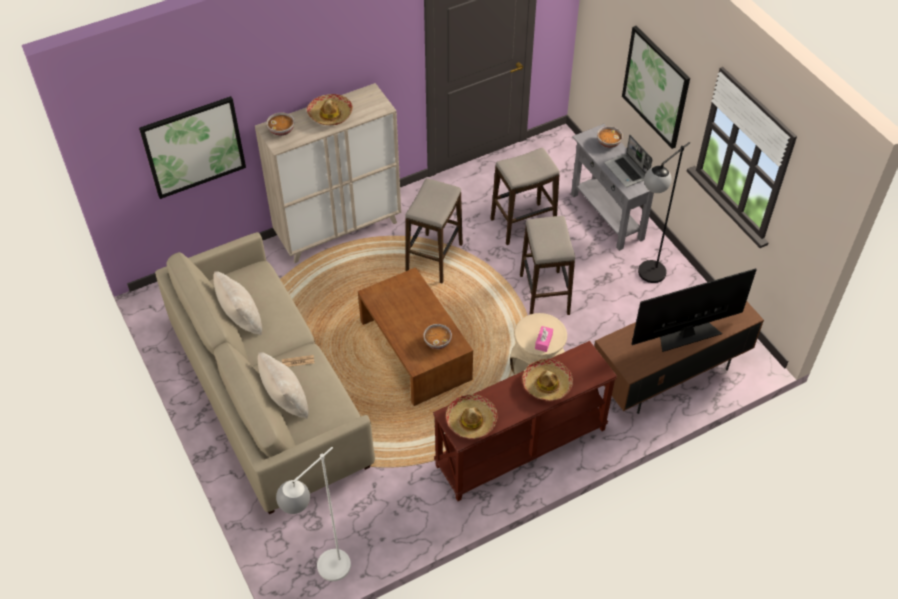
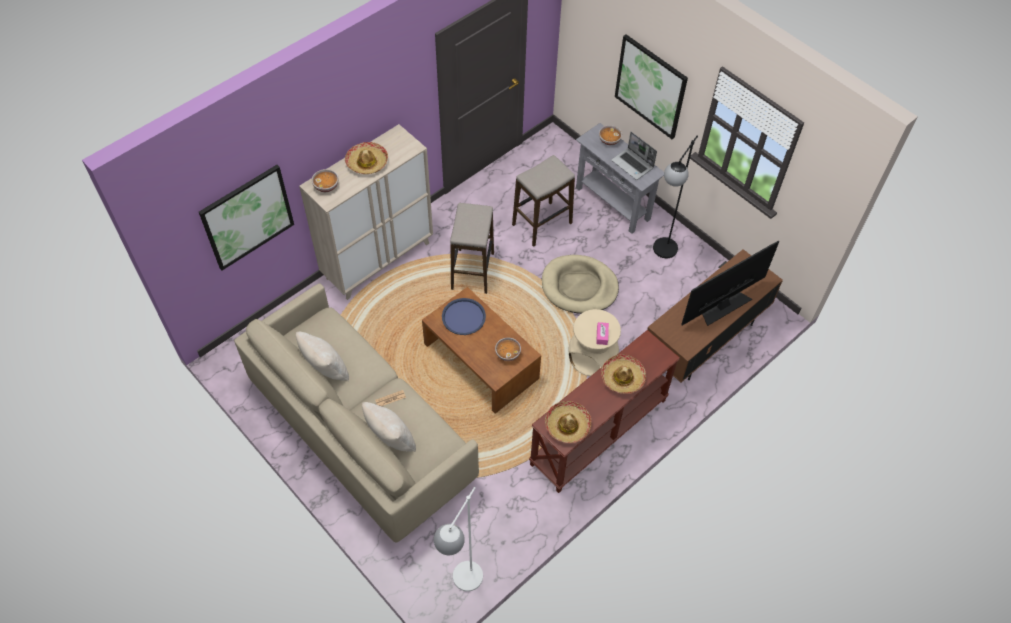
camera: 15 degrees left, 5 degrees up
(402, 296) = (463, 317): none -> blue tray
(544, 294) = (579, 286): stool -> beige dog bed

